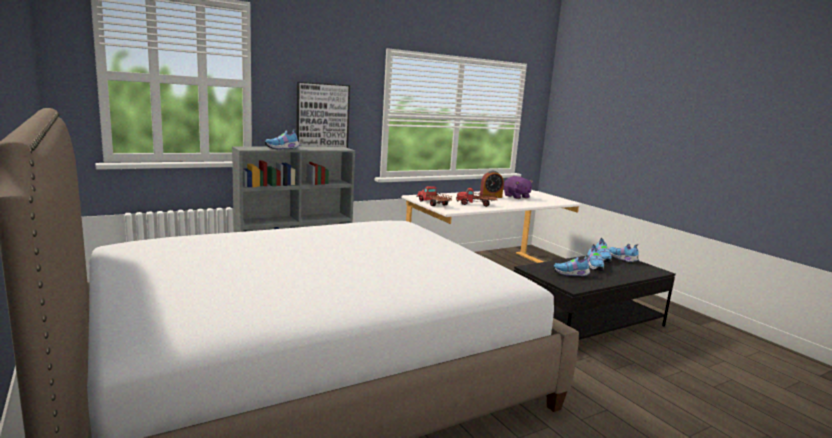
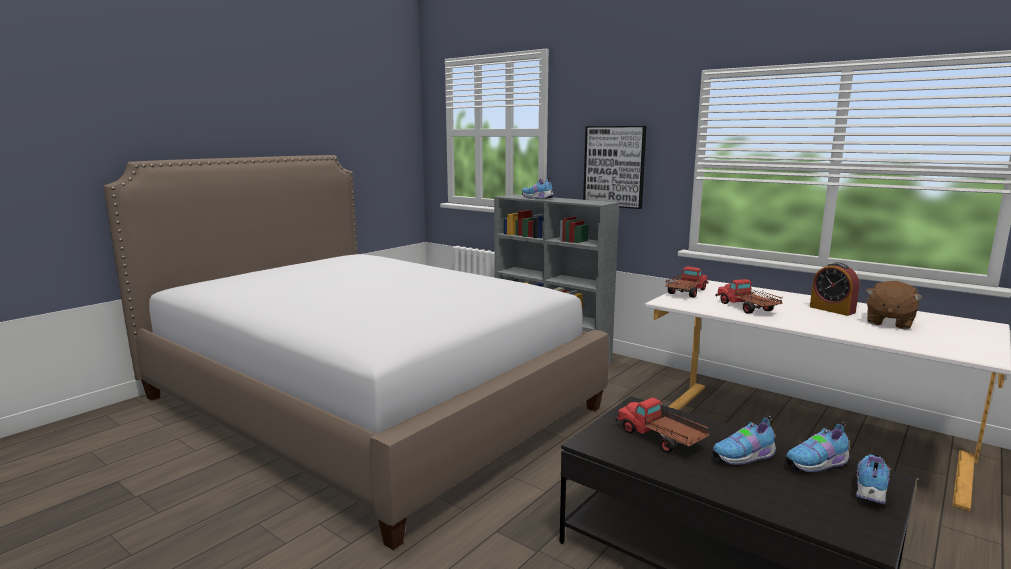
camera: 70 degrees right, 0 degrees up
(516, 197) = (888, 322): purple plush toy -> brown plush toy
(571, 274) = (660, 439): shoe -> toy truck

